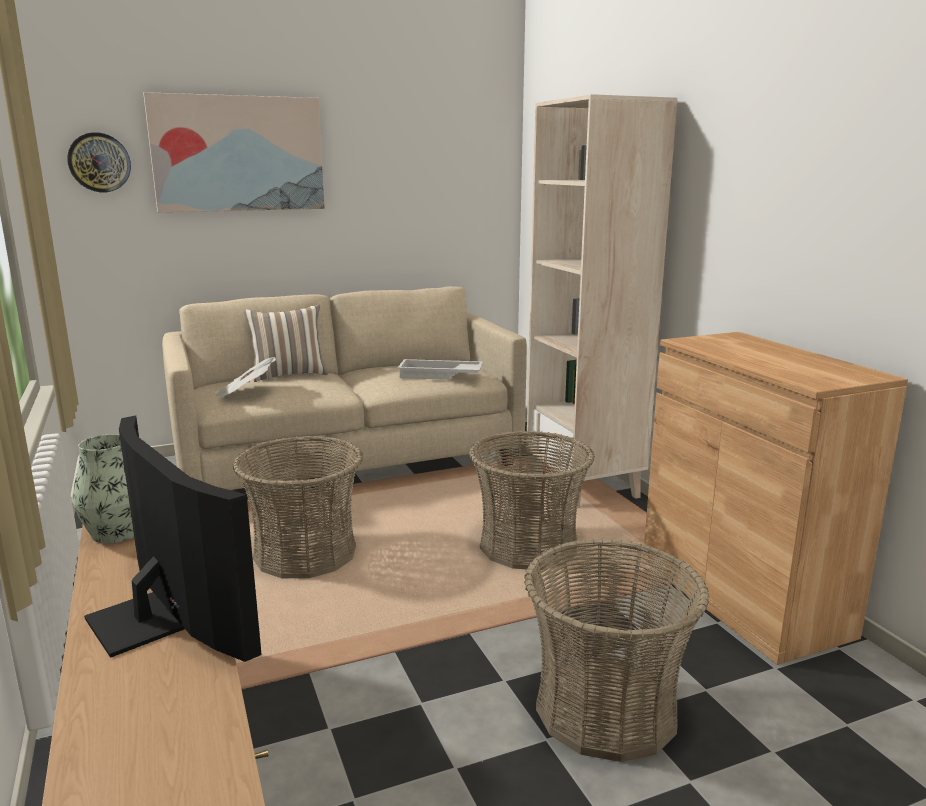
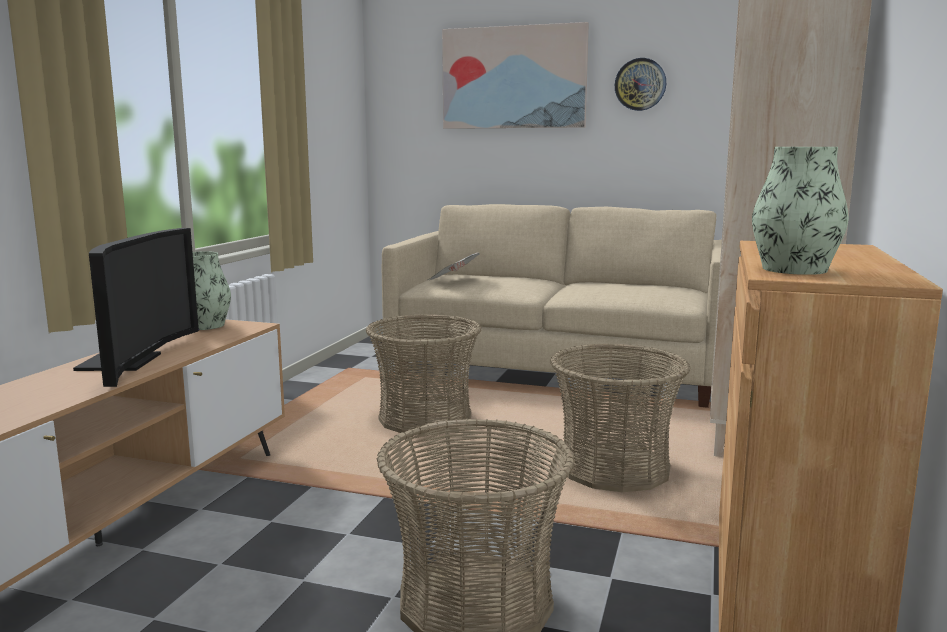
camera: 40 degrees right, 5 degrees down
(99, 162) = (408, 88): wall clock -> wall clock (640, 84)
(289, 375) = (511, 276): pillow -> none
(439, 375) = (637, 293): white tray -> none
(802, 374) = (794, 269): none -> vase

